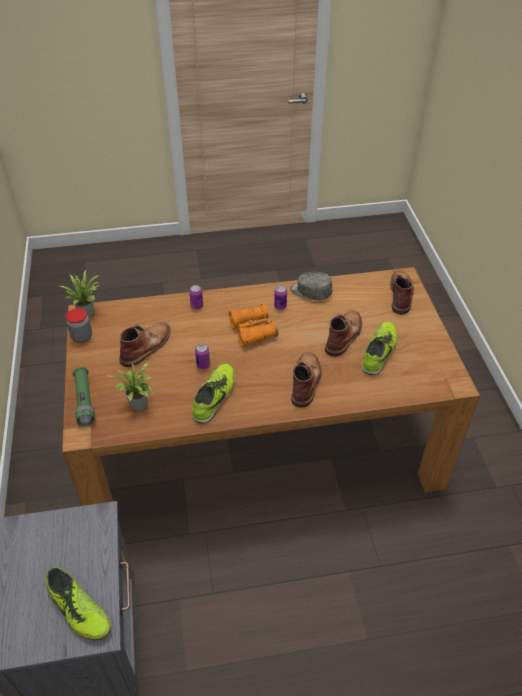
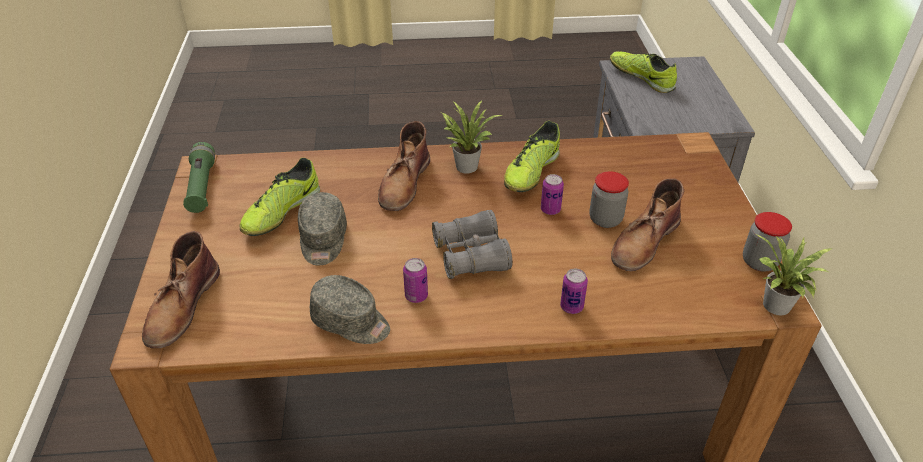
camera: 175 degrees left, 5 degrees down
(84, 401) = (707, 176): green flashlight -> green flashlight (201, 186)
(139, 405) = (631, 168): potted plant -> potted plant (466, 165)
(168, 360) = (605, 219): none -> jar
(253, 330) = (471, 255): orange binoculars -> grey binoculars
(344, 335) = (323, 240): brown boot -> grey cap

